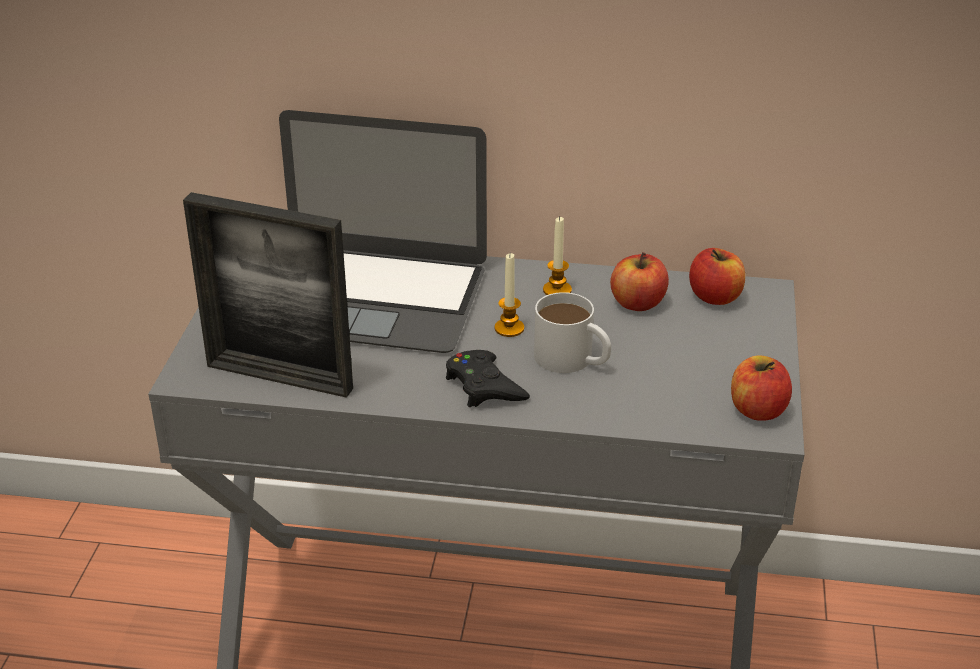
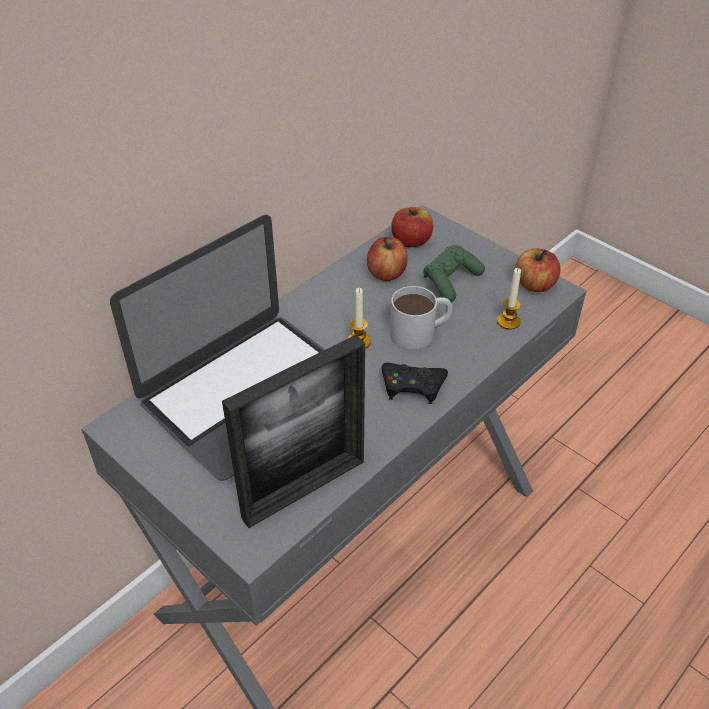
camera: 55 degrees left, 10 degrees up
(557, 290) = (337, 299): candle -> candle (508, 321)
(682, 349) = (451, 281): none -> green game controller

